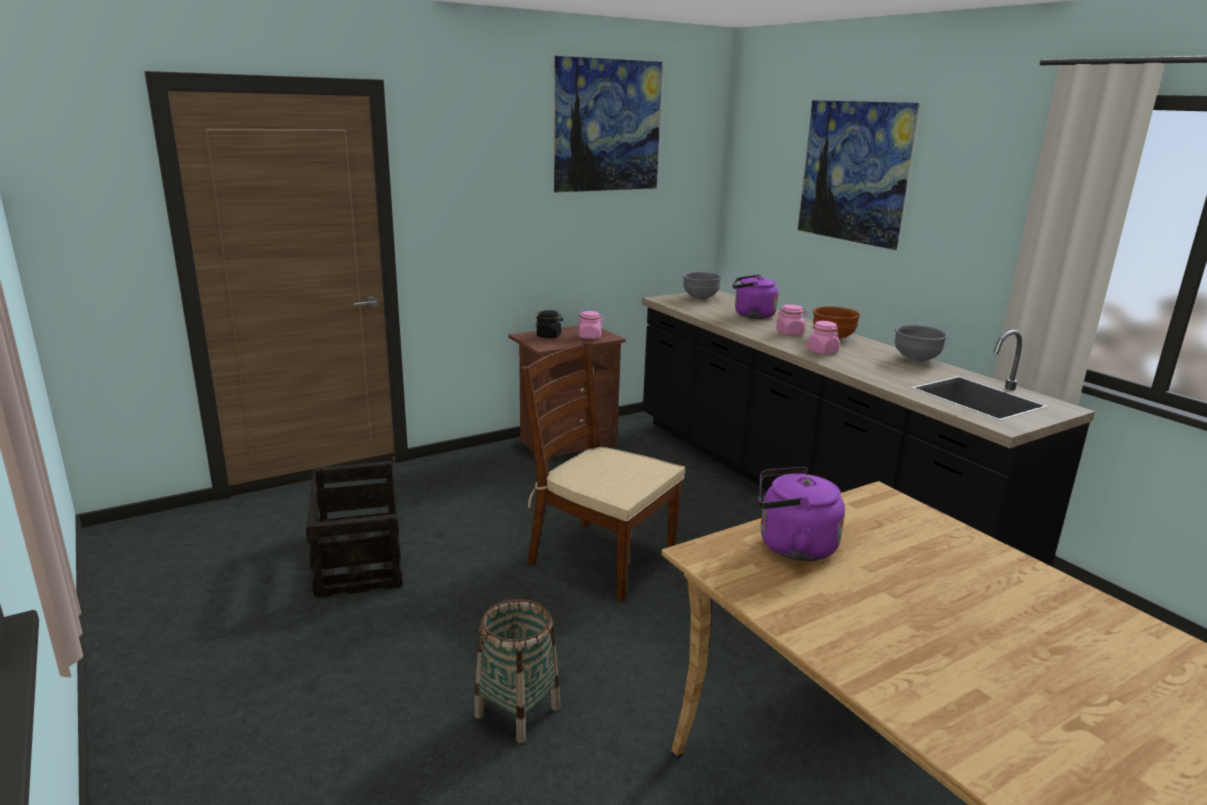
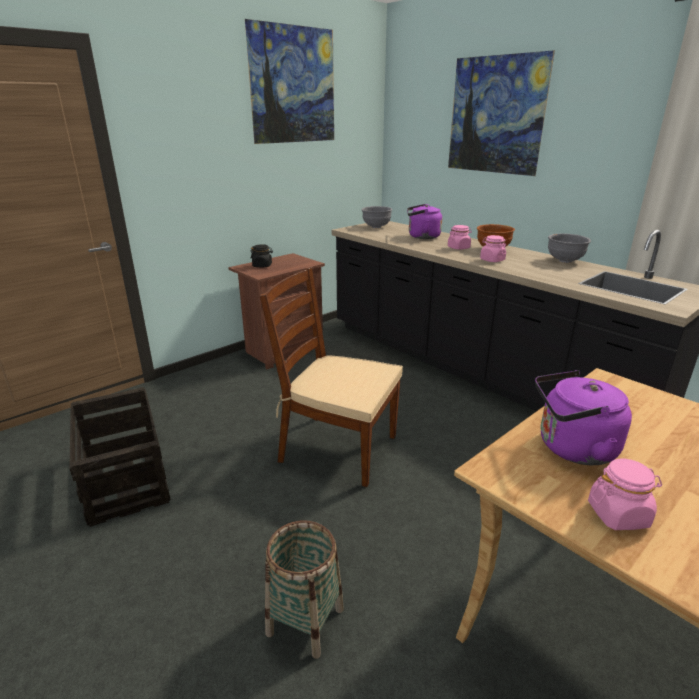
camera: 10 degrees left, 5 degrees up
(590, 337) = (296, 263): pink jar -> pink jar (618, 514)

